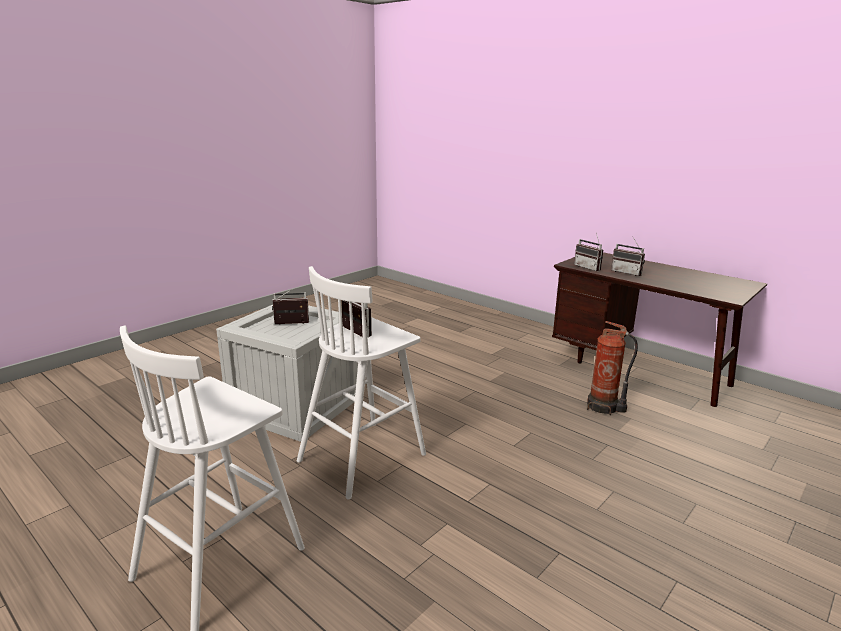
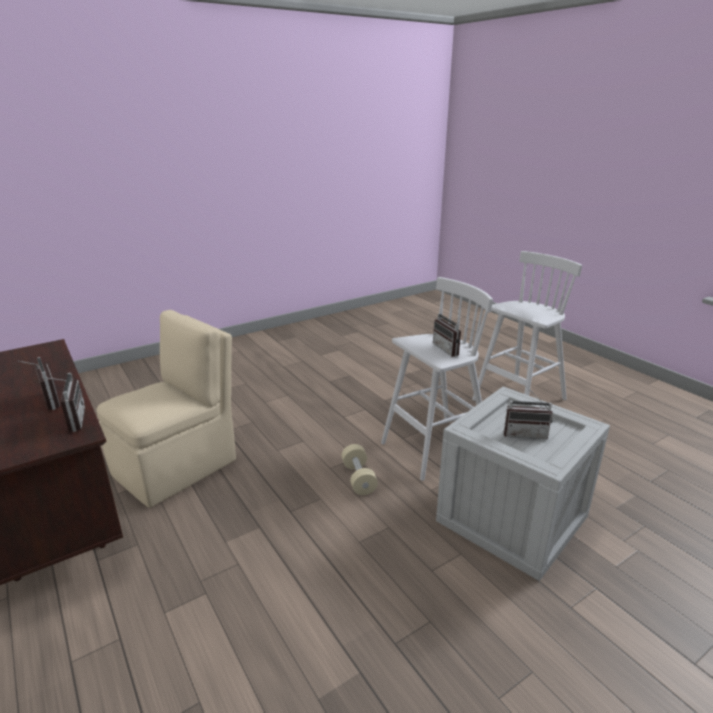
camera: 165 degrees left, 5 degrees up
(433, 418) = (358, 478): none -> beige dumbbell
(604, 407) = (178, 466): fire extinguisher -> beige chair

